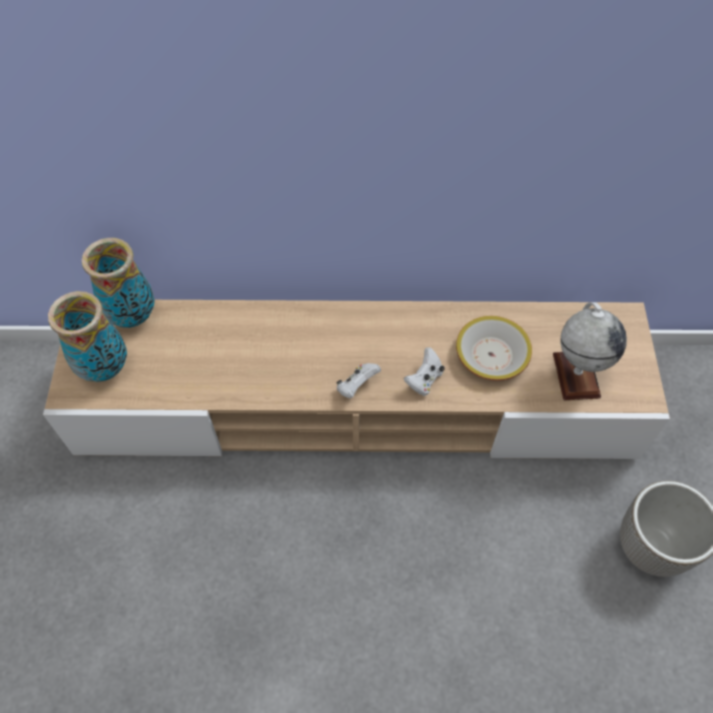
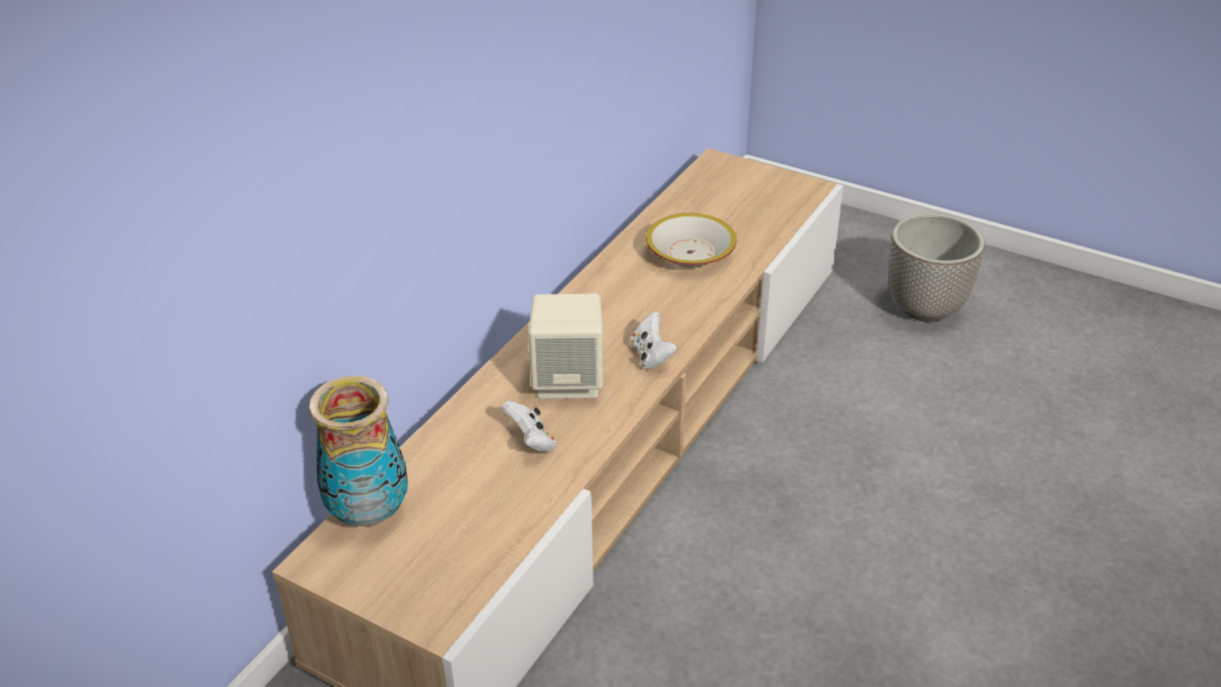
camera: 60 degrees left, 20 degrees down
(104, 367) = (429, 568): vase -> none
(302, 352) = (569, 380): none -> beige speaker
(424, 379) = (683, 306): white game controller -> white game controller (531, 441)
(576, 375) = (756, 214): globe -> none

